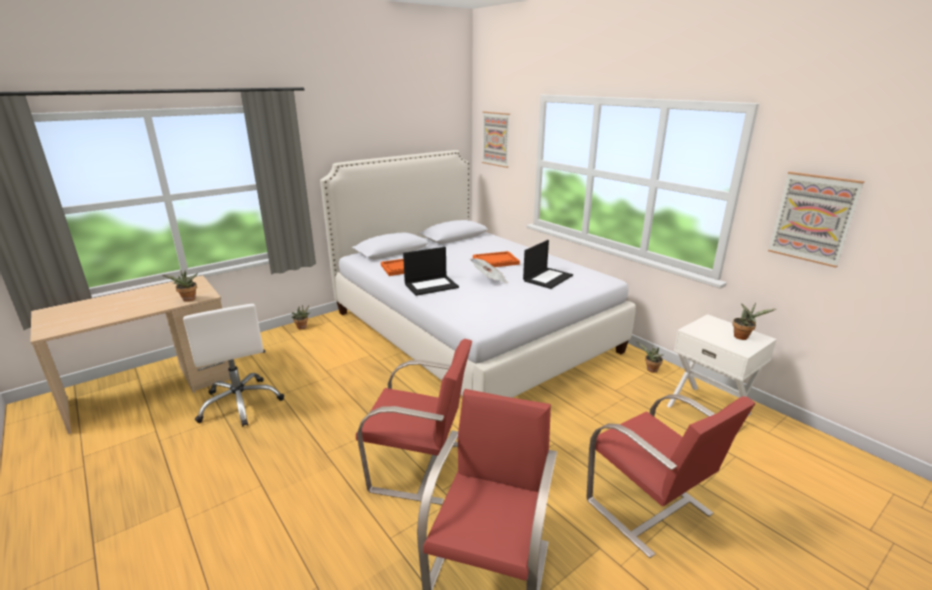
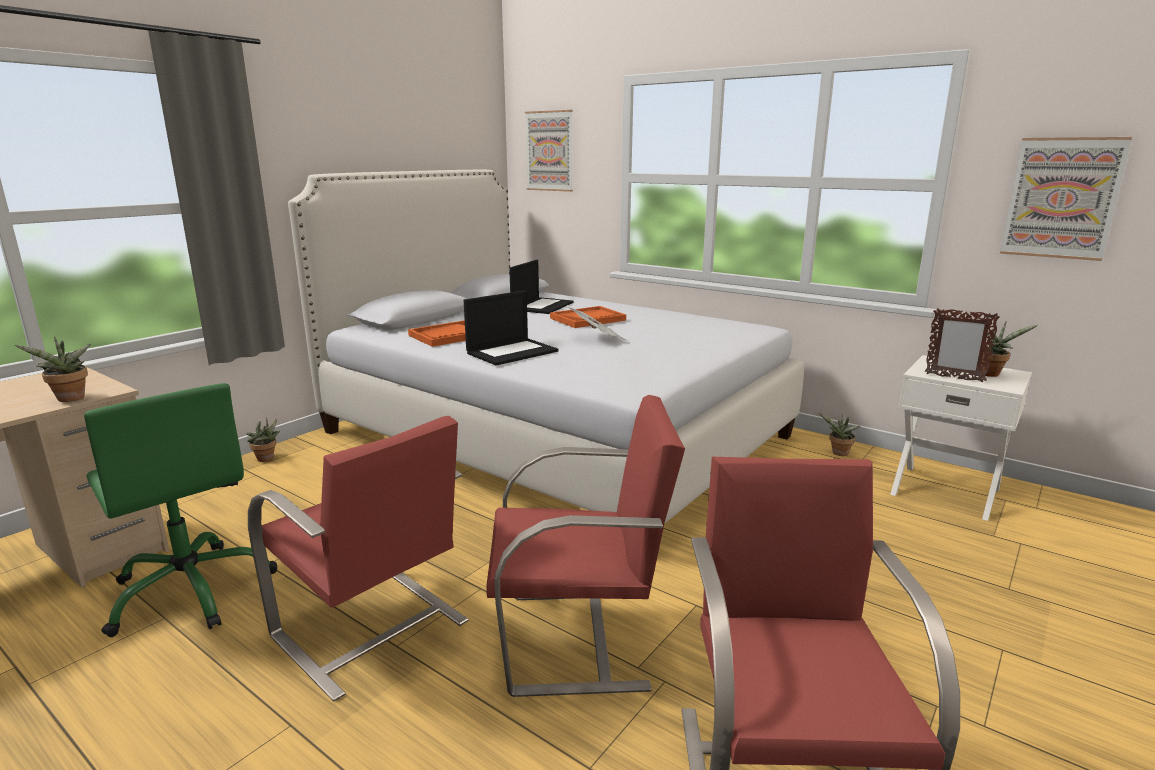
camera: 15 degrees left, 5 degrees down
(241, 403) = (191, 590): white office chair -> green office chair
(547, 278) = (680, 332): laptop -> laptop (542, 306)
(649, 508) = (965, 633): red chair -> red chair (371, 631)
(710, 337) = (953, 378): none -> picture frame

